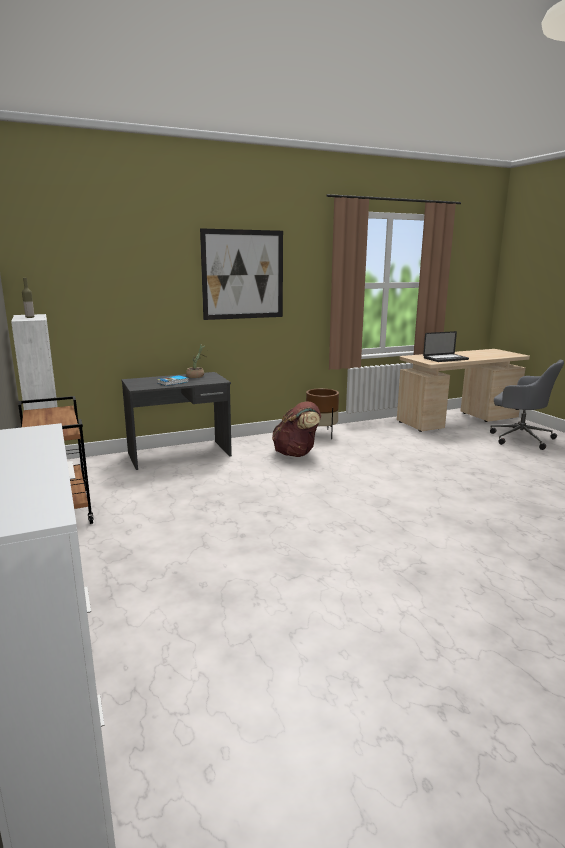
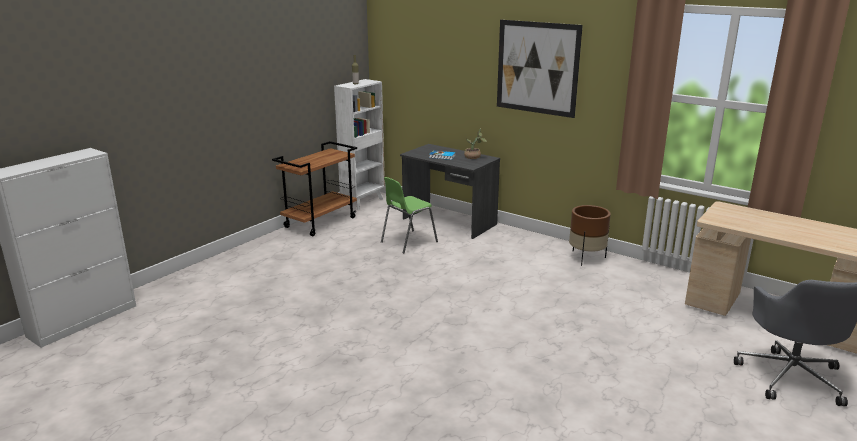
camera: 60 degrees right, 5 degrees up
(195, 481) = (408, 242): none -> green chair
(297, 454) = (516, 261): brown backpack -> none
(445, 359) = (753, 224): laptop -> none

